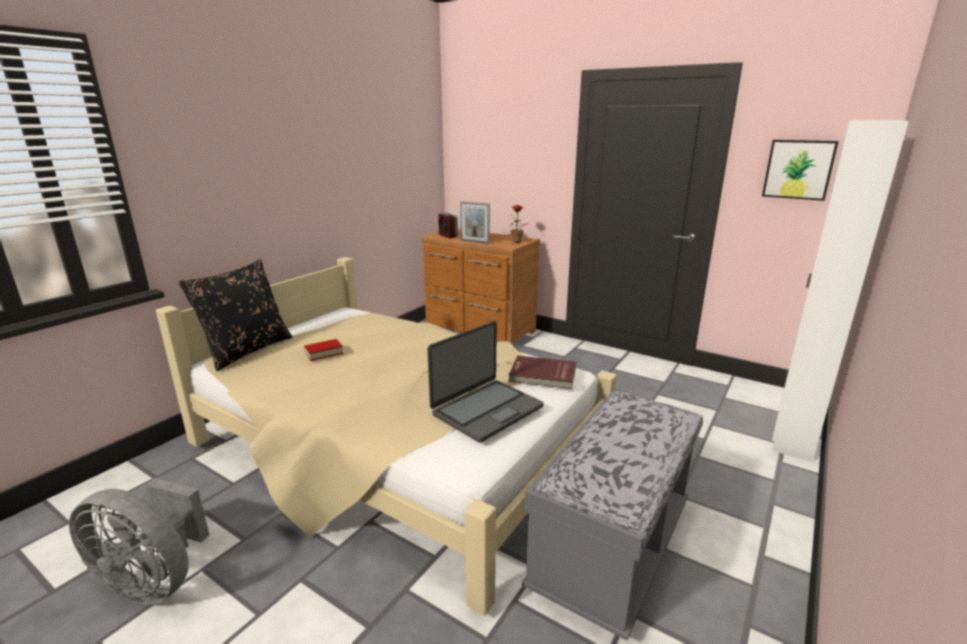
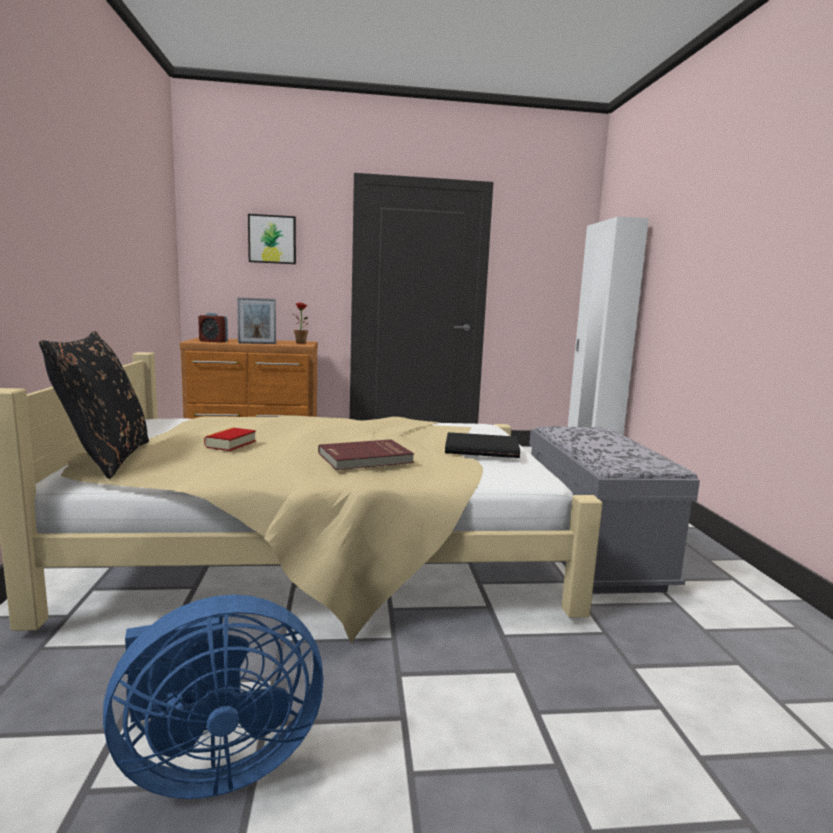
camera: 40 degrees left, 10 degrees down
(155, 580) = (213, 765): grey fan -> blue fan
(486, 410) = (481, 448): laptop -> black book
(542, 375) = (471, 427): red book -> red book (366, 458)
(798, 169) = (540, 267): picture -> picture (272, 239)

